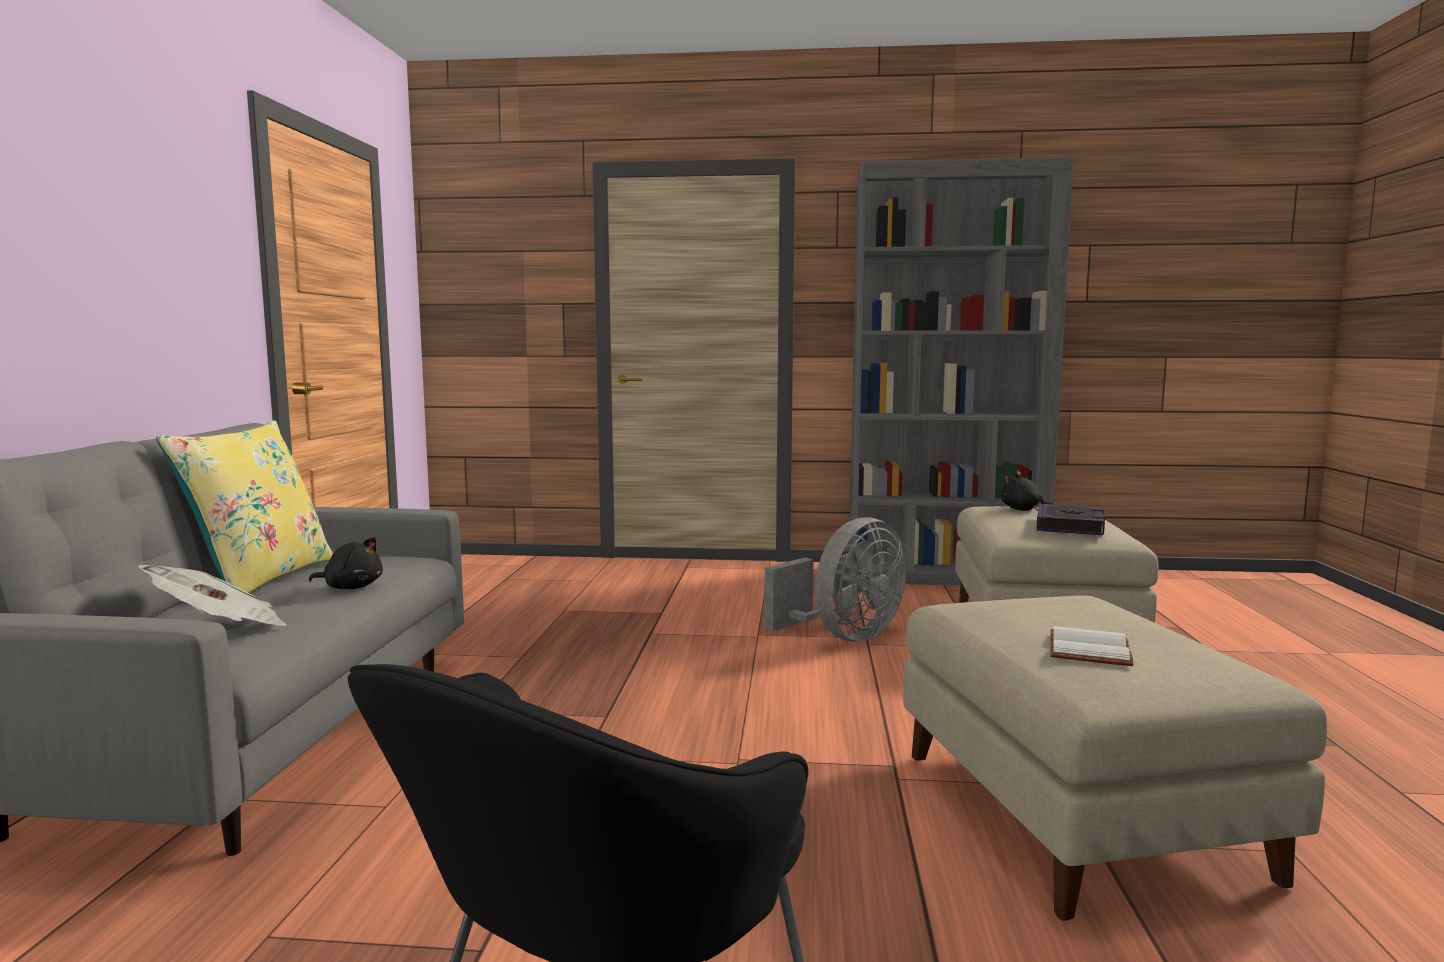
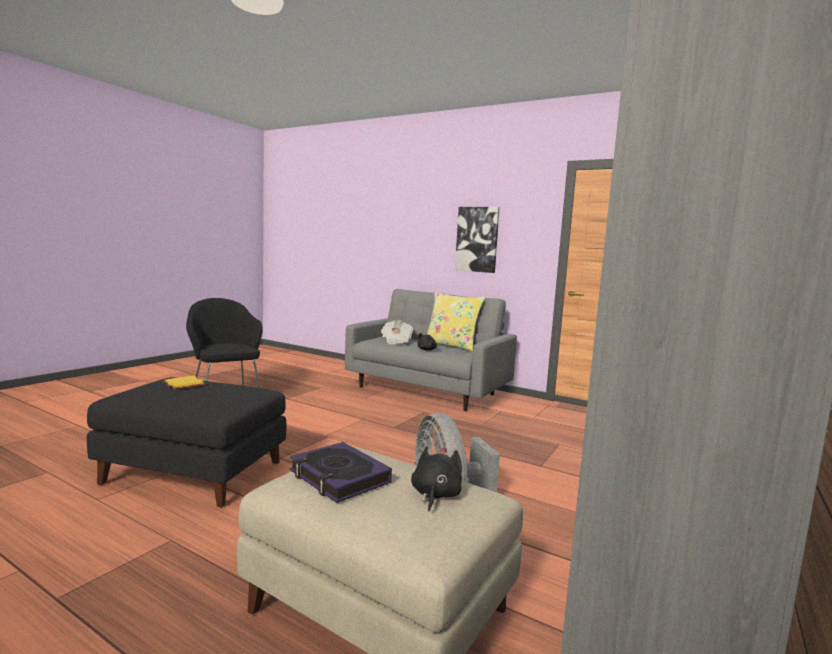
camera: 115 degrees right, 0 degrees up
(106, 257) = (477, 239): none -> picture
(1023, 510) = (435, 495): black plush toy -> black plush toy turned 45 degrees counterclockwise
(1079, 816) = (192, 473): beige ottoman -> black ottoman
(1092, 651) = (182, 384): white book -> yellow book

